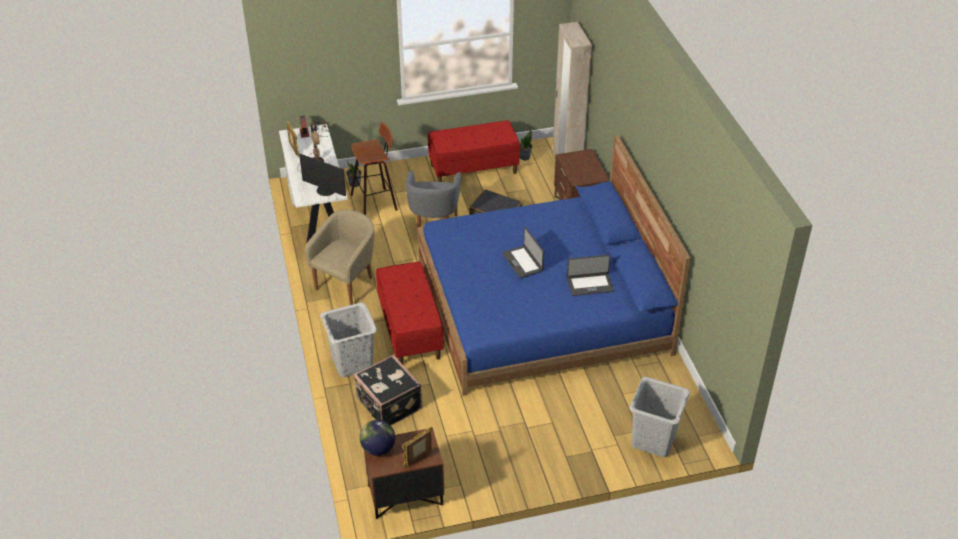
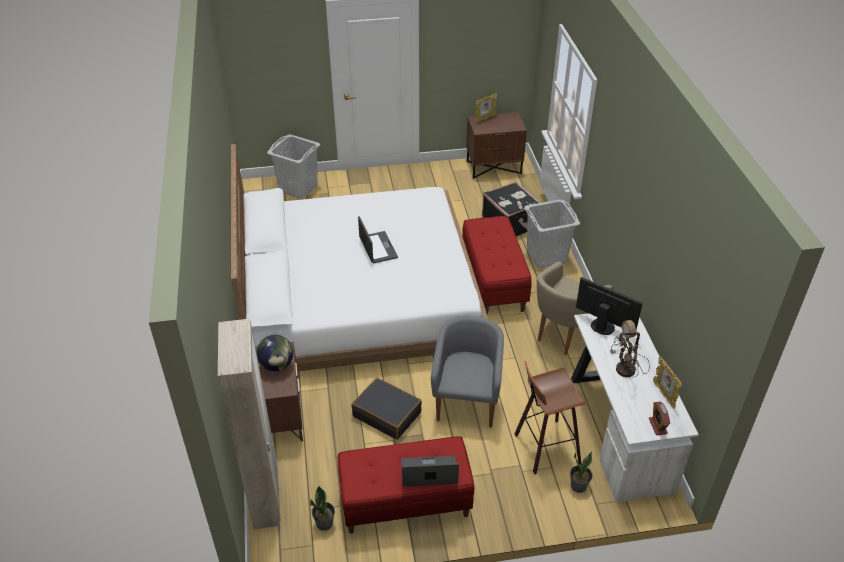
camera: 175 degrees left, 0 degrees up
(378, 448) = (515, 125): globe -> globe (277, 365)
(542, 306) = (358, 297): blue bed -> white bed
(590, 284) = (316, 225): laptop -> laptop (429, 473)

